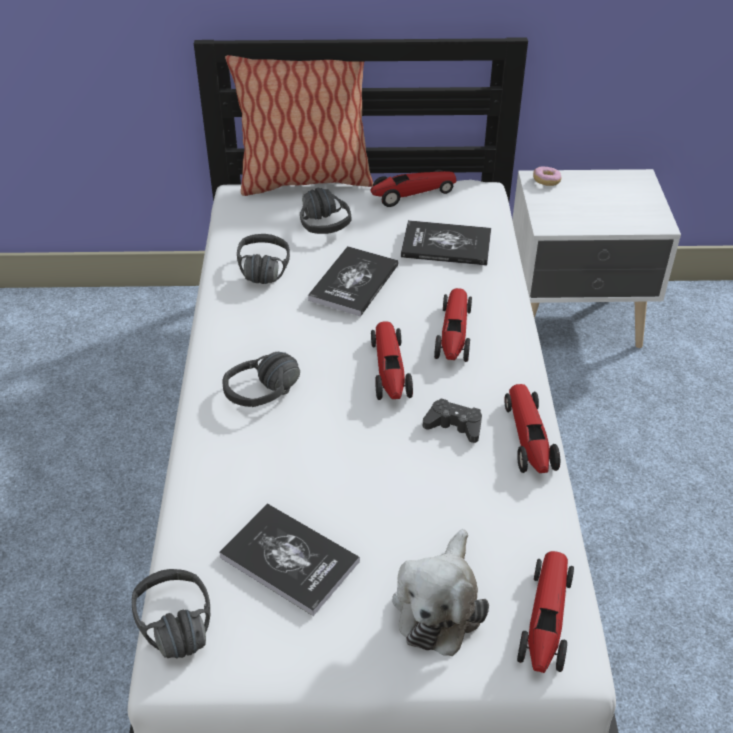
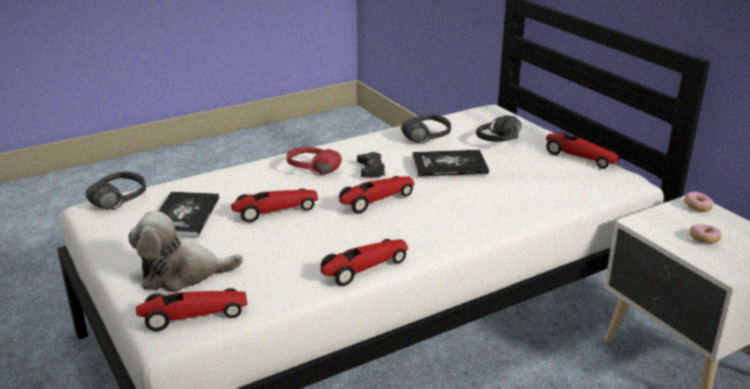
camera: 60 degrees right, 15 degrees down
(269, 398) = (310, 173): black headphones -> red headphones
(304, 181) = (536, 122): pillow -> none
(446, 245) = (535, 182): book -> none
(454, 334) = (441, 212): toy car -> toy car (275, 211)
(454, 426) = (348, 237): black game controller -> black game controller (371, 170)
(600, 207) = (704, 239): none -> donut

